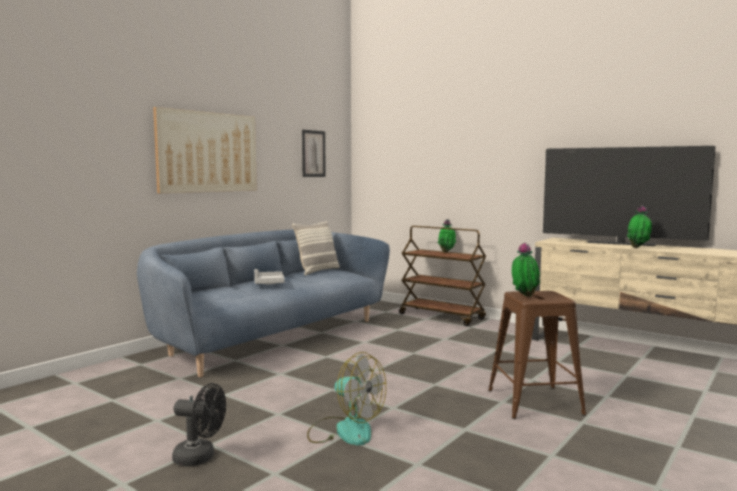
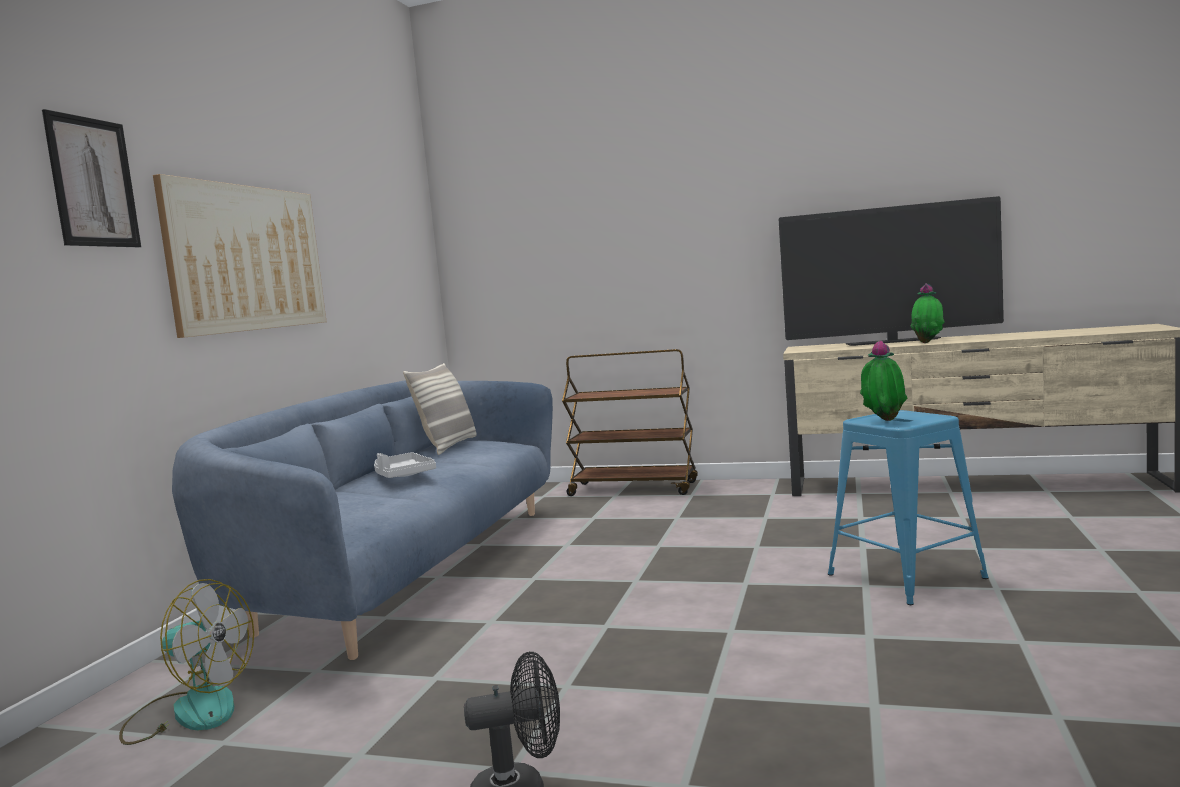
camera: 20 degrees left, 0 degrees up
(313, 153) = (391, 257): picture -> picture (93, 182)
(345, 430) = (705, 683): fan -> fan (189, 711)
(446, 252) = (627, 390): potted plant -> none
(534, 402) = (905, 576): brown stool -> blue stool

